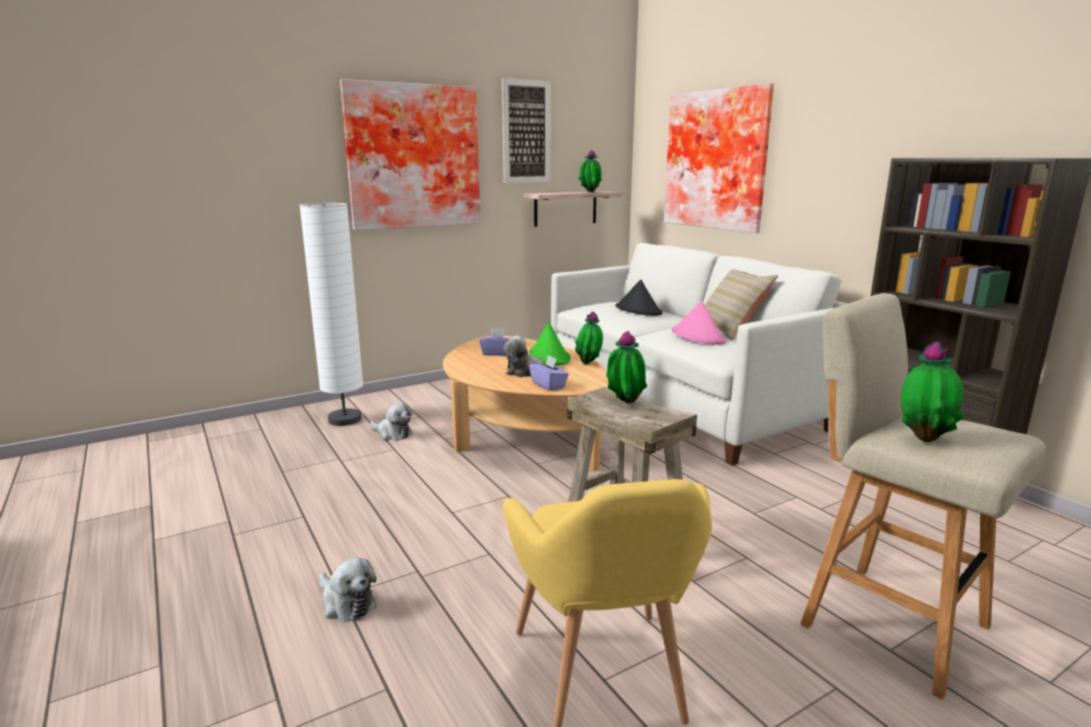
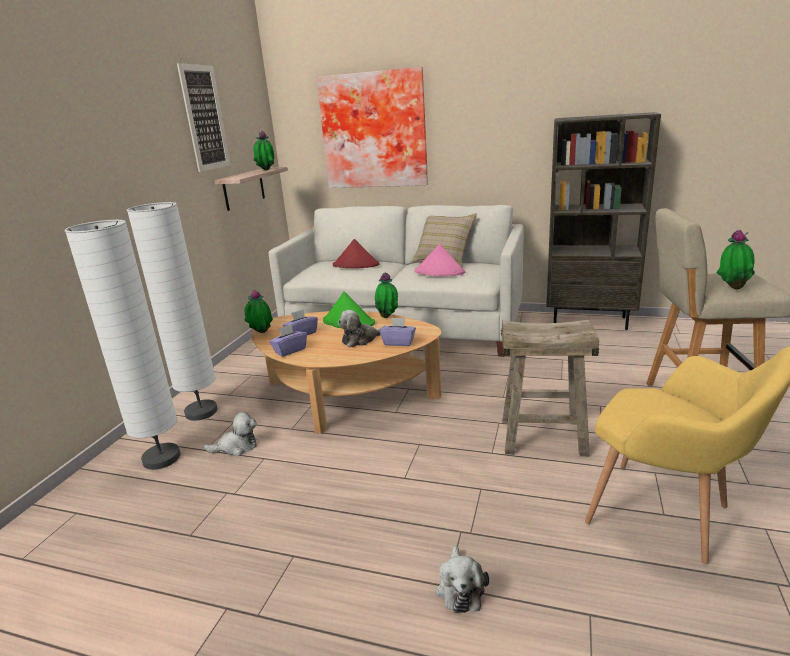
camera: 40 degrees left, 5 degrees up
(346, 603) = (460, 588): plush toy -> plush toy turned 90 degrees clockwise
(413, 157) = (122, 156): picture -> none
(413, 401) = (201, 412): none -> white floor lamp
(463, 361) = (290, 350): none -> purple tissue box
(624, 404) = (537, 329): potted plant -> potted plant (261, 334)
(638, 310) = (356, 265): black hat -> red hat

